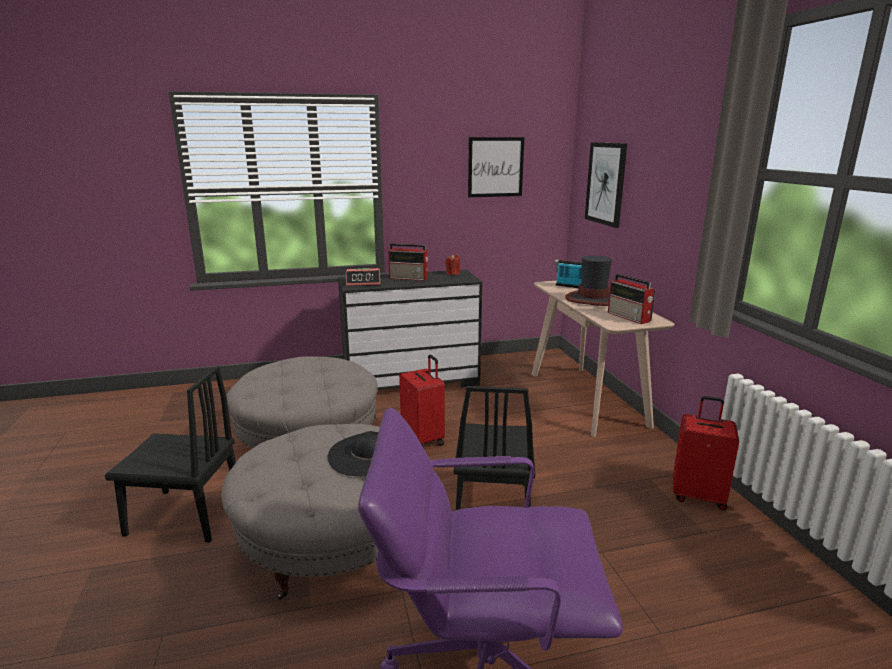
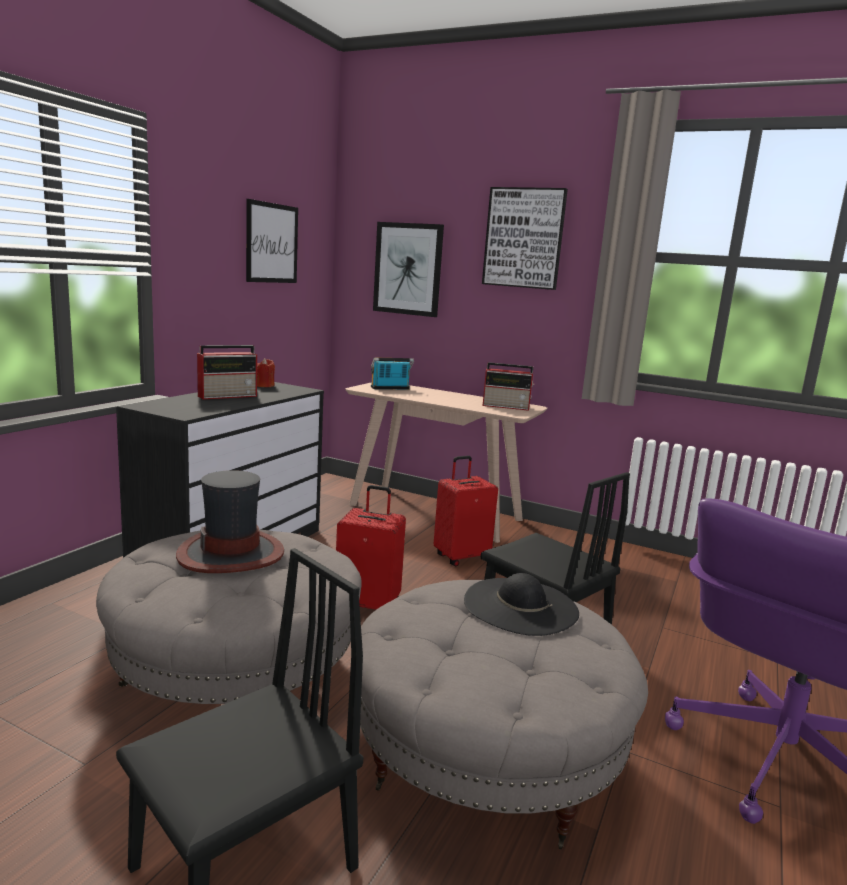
camera: 50 degrees left, 5 degrees down
(363, 282) = (183, 408): alarm clock -> none
(593, 299) = (440, 397): hat -> hat (231, 553)
(674, 155) = (524, 238): none -> picture
(698, 496) = (632, 558): red suitcase -> red suitcase (461, 557)

